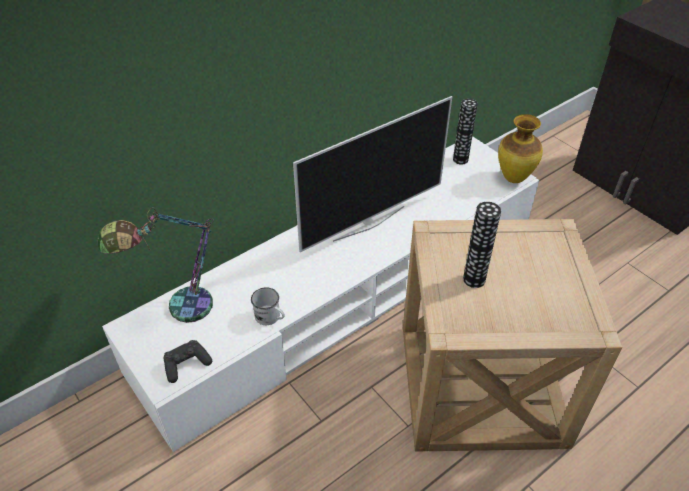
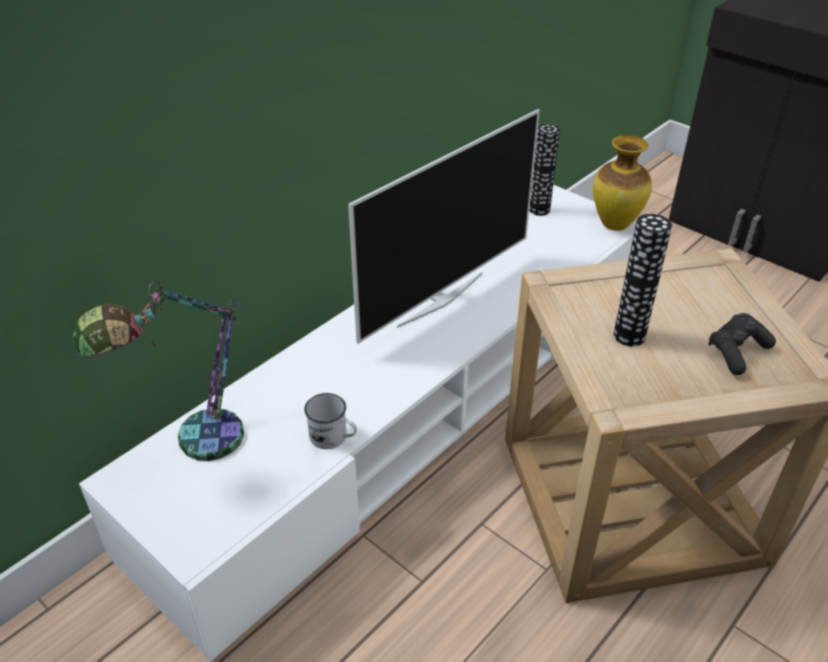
camera: 10 degrees left, 5 degrees down
(186, 365) = (222, 520): black game controller -> black game controller (736, 352)

